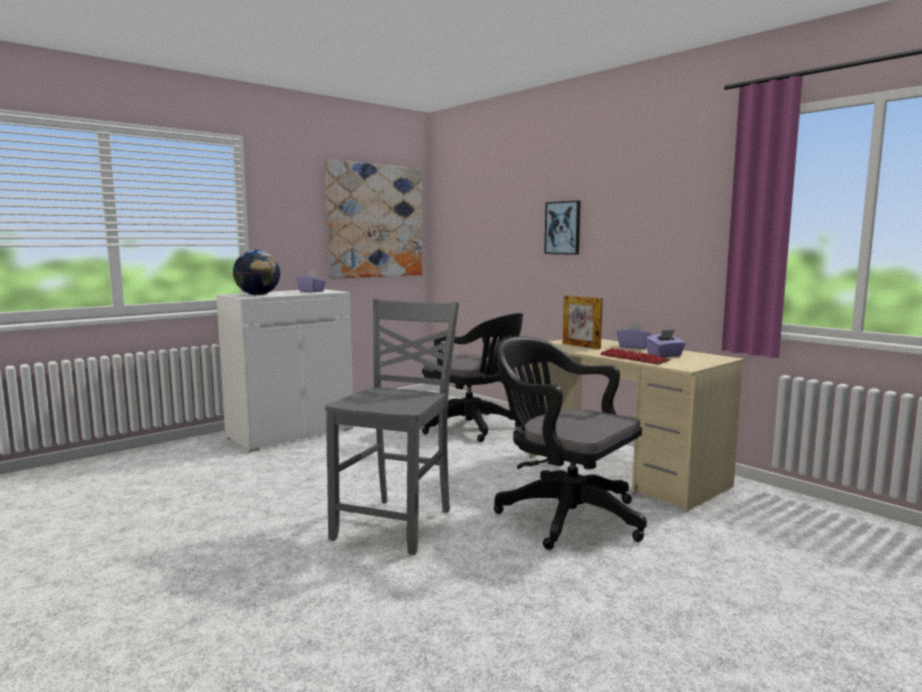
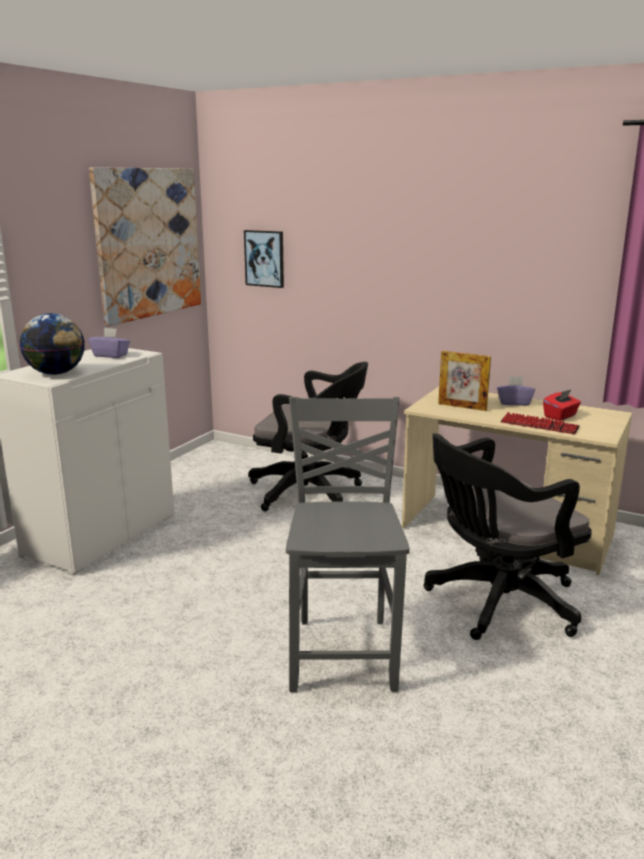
camera: 20 degrees left, 10 degrees up
(563, 228) = (403, 258): picture -> picture (265, 258)
(563, 515) = (496, 603): black office chair -> black office chair turned 45 degrees counterclockwise
(664, 355) = (560, 416): purple tissue box -> red tissue box

